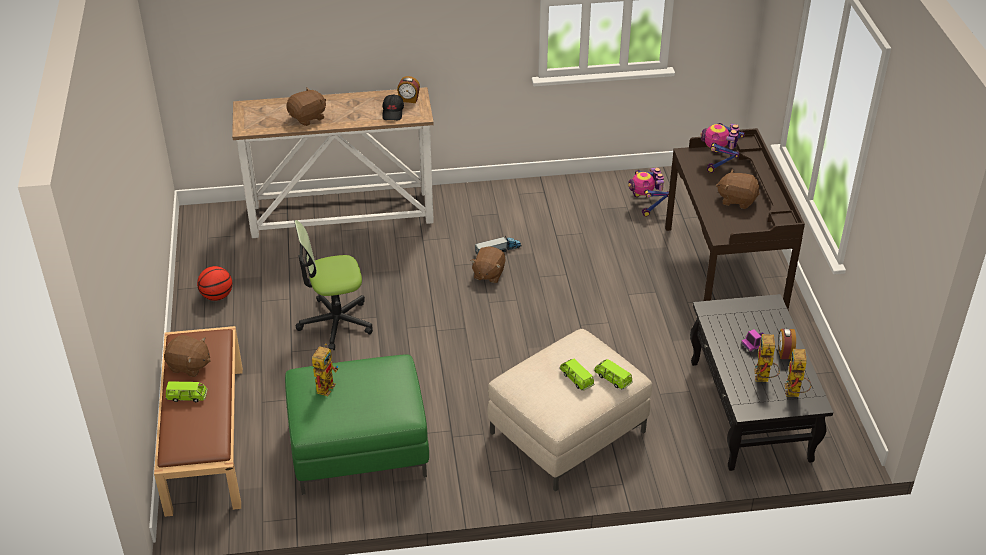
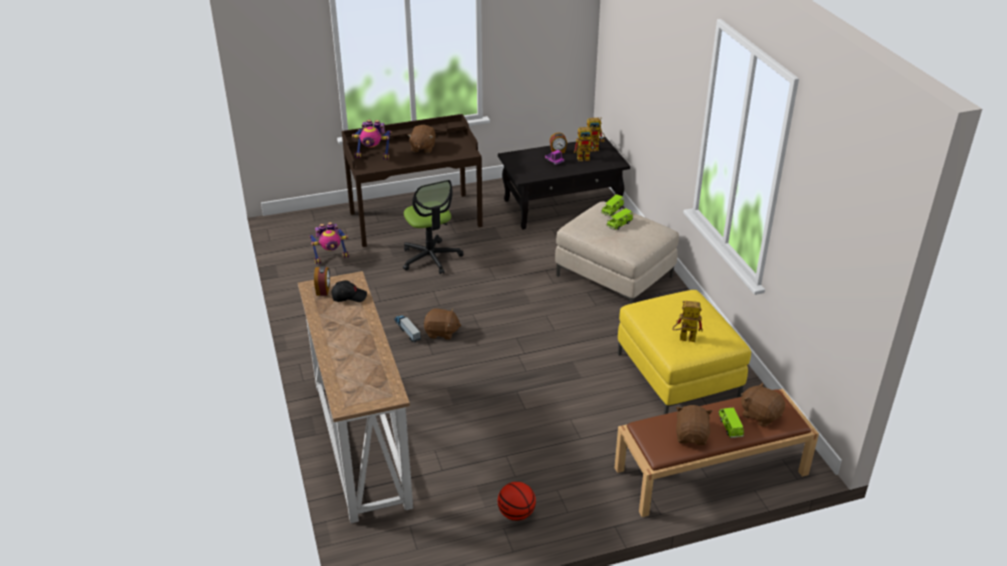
camera: 100 degrees left, 5 degrees down
(308, 117) = (364, 352): brown plush toy -> brown plush toy (760, 415)
(335, 323) = (532, 416): office chair -> office chair (431, 258)
(359, 447) = (677, 375): green ottoman -> yellow ottoman

